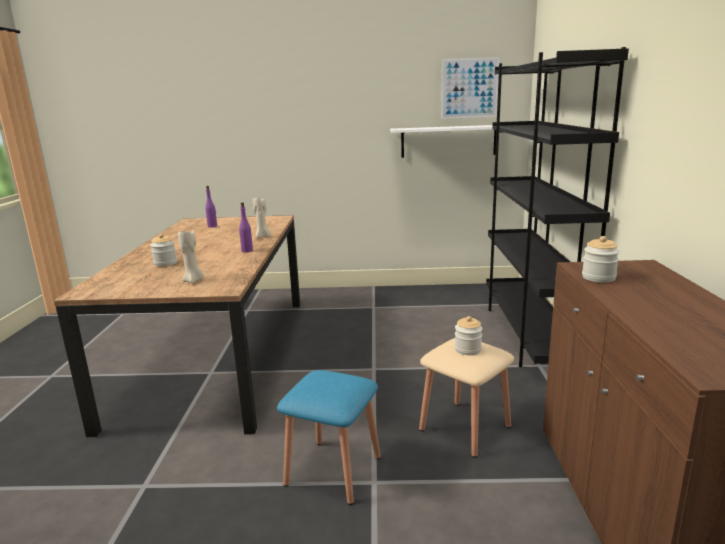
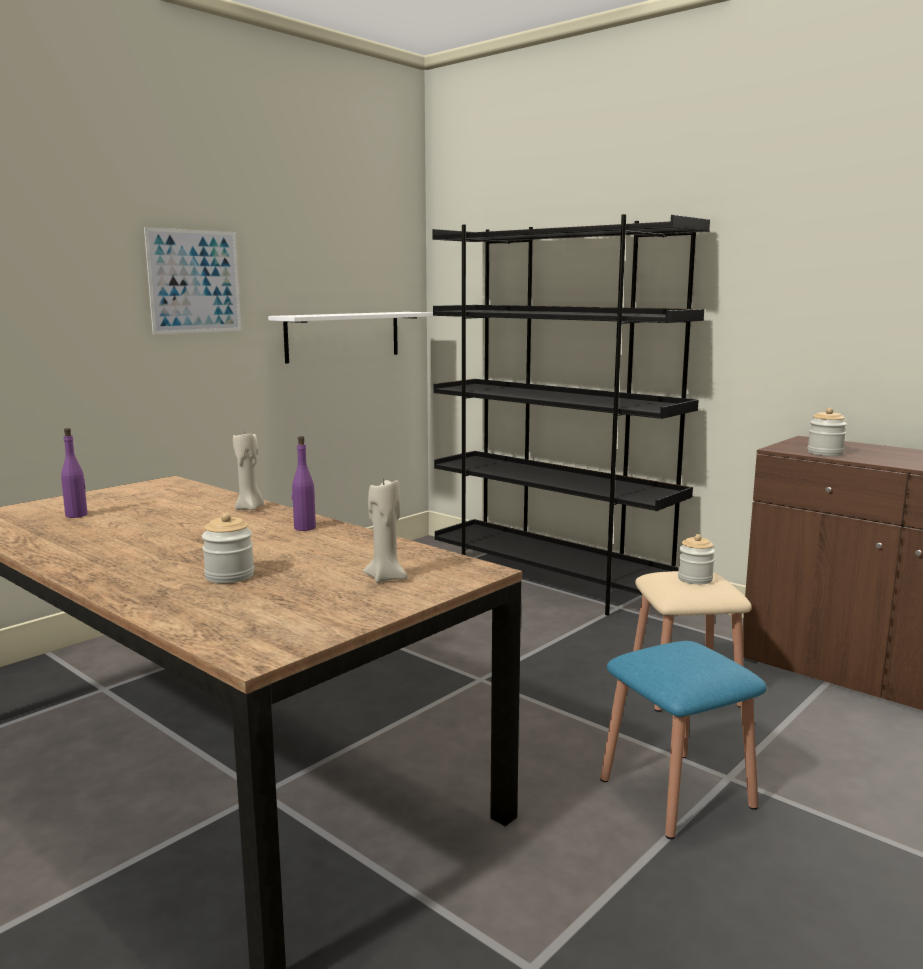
camera: 50 degrees left, 5 degrees down
(469, 88) = (364, 258): picture -> picture (195, 281)

